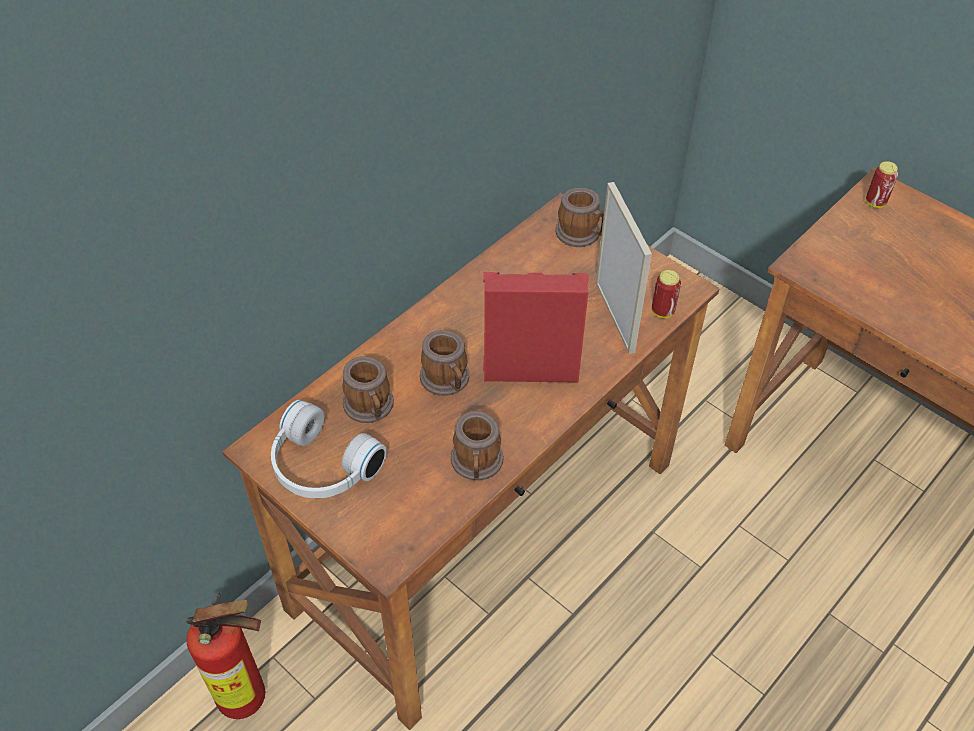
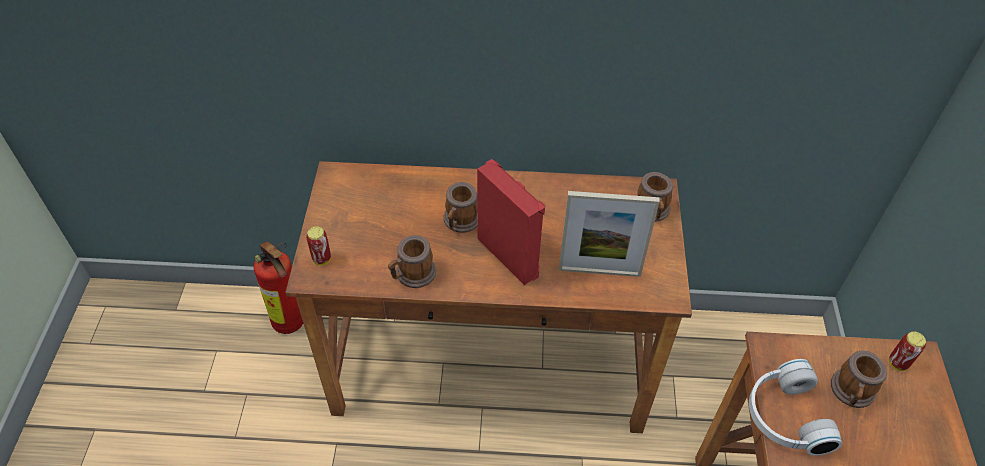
camera: 50 degrees right, 0 degrees up
(321, 468) = (345, 207): white headphones -> white headphones (783, 416)
(370, 408) = (406, 201): mug -> mug (851, 393)
(614, 317) = (599, 271): picture frame -> picture frame turned 60 degrees clockwise
(662, 312) = (633, 294): can -> can (322, 259)

